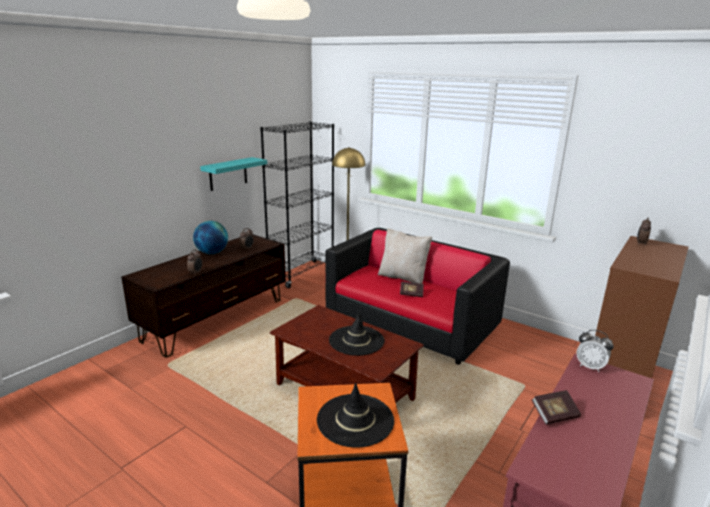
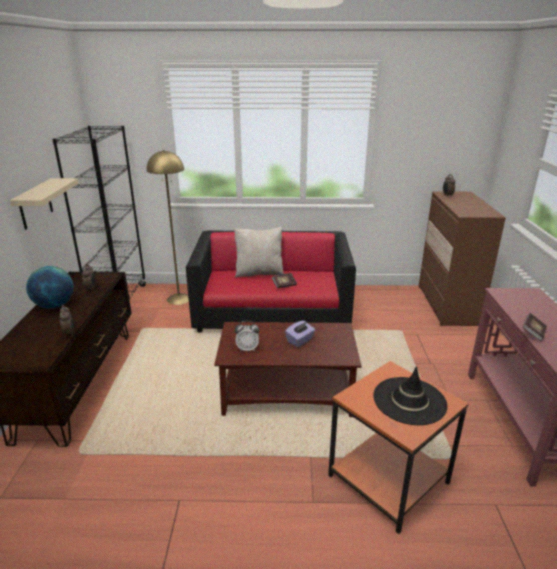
camera: 35 degrees left, 5 degrees up
(228, 174) = (35, 204): turquoise shelf -> beige shelf
(356, 340) = (300, 340): black hat -> purple tissue box
(590, 366) = (504, 293): alarm clock -> alarm clock (247, 349)

